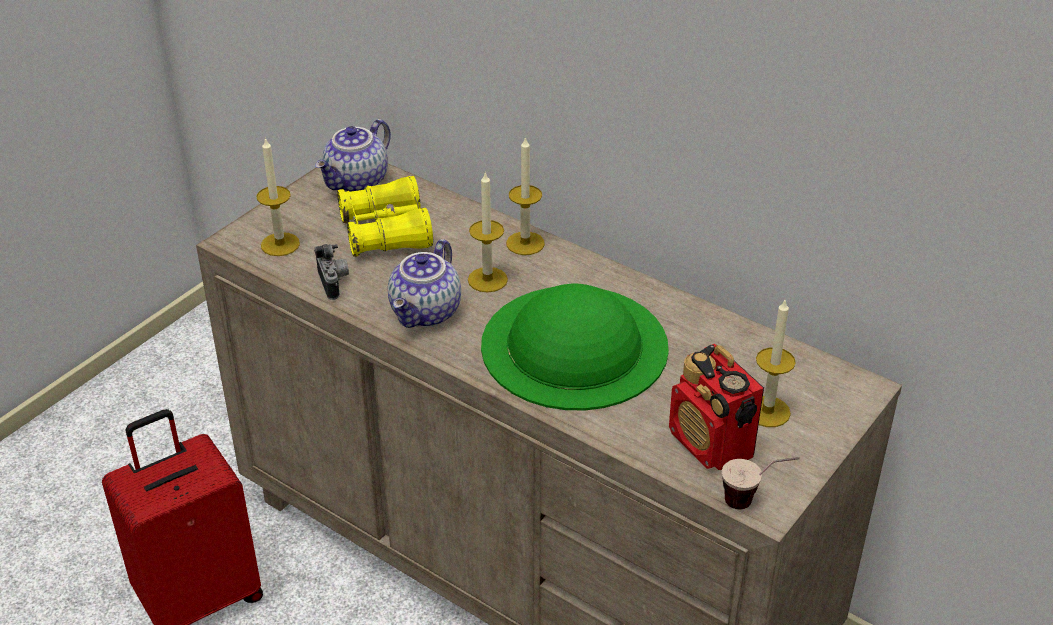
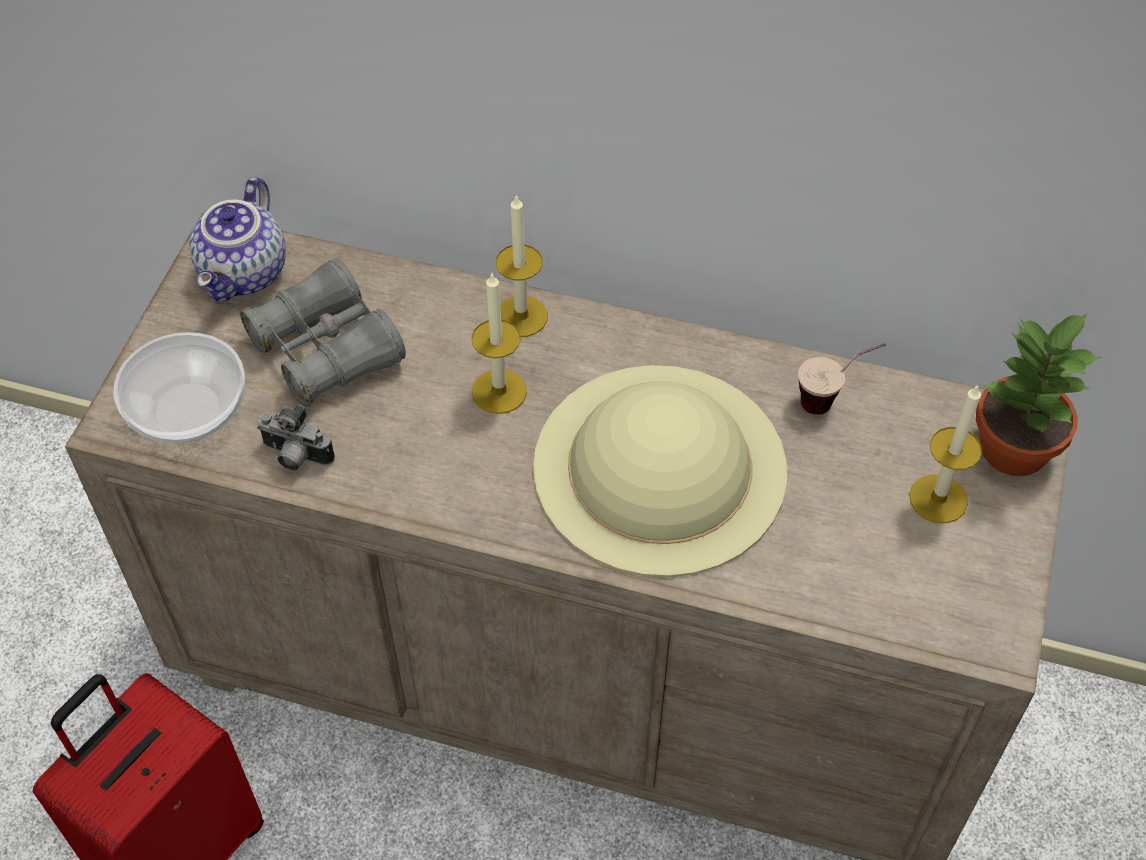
camera: 20 degrees left, 15 degrees up
(280, 244) = (187, 411): candle -> bowl
(334, 283) = (295, 457): camera -> camera turned 150 degrees clockwise
(386, 232) = (326, 350): yellow binoculars -> grey binoculars
(427, 313) = (445, 471): teapot -> none
(574, 345) = (660, 467): green hat -> beige hat
(711, 445) = (894, 572): radio -> none
(754, 501) = (981, 642): cup -> cup (834, 399)
(840, 396) = (1012, 448): none -> potted plant

